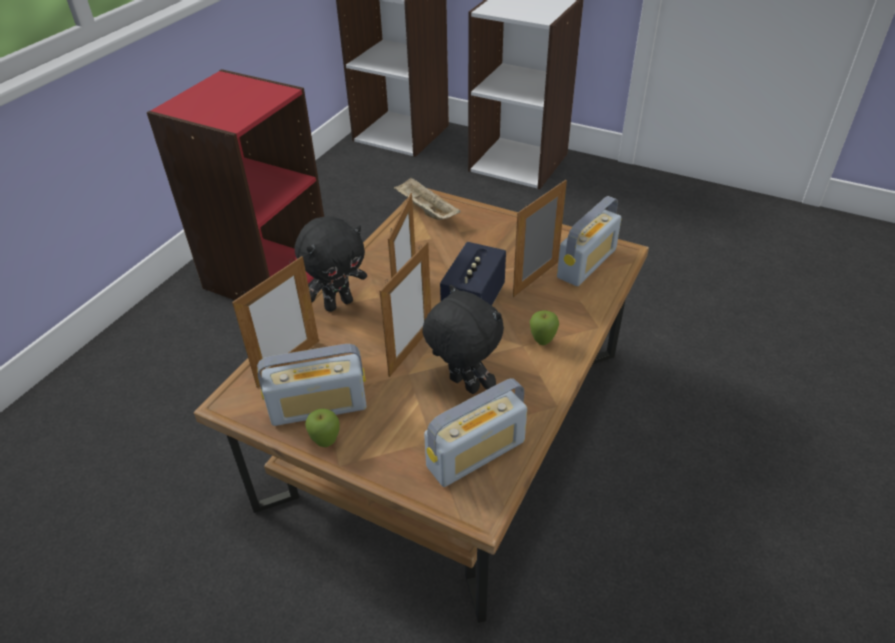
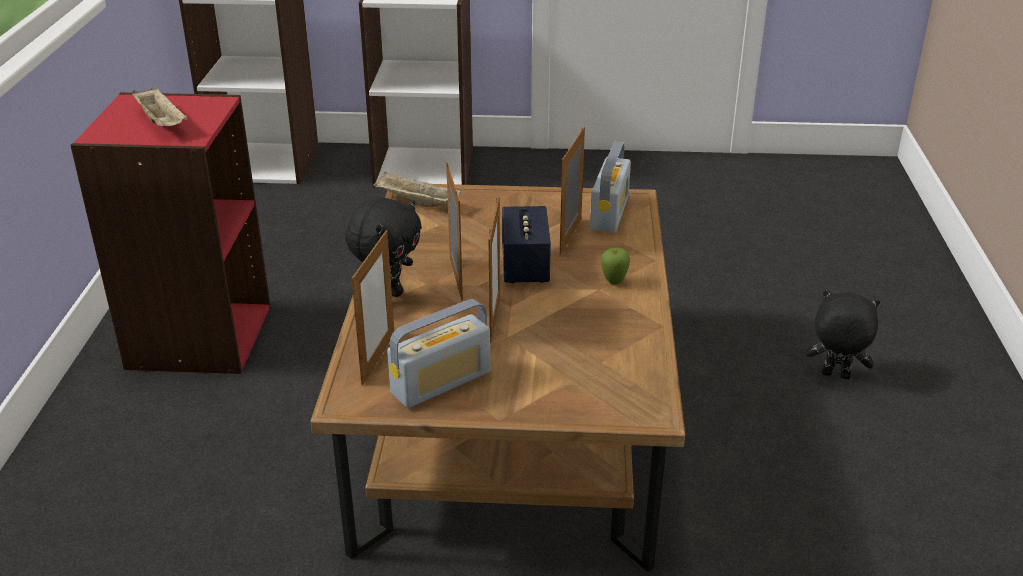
camera: 25 degrees left, 10 degrees down
(224, 104) = (162, 123): none -> beige tray
(326, 442) = (472, 406): apple -> none
(462, 385) = (566, 332): black plush toy -> black plush toy (835, 376)
(476, 454) = (619, 377): radio -> none

